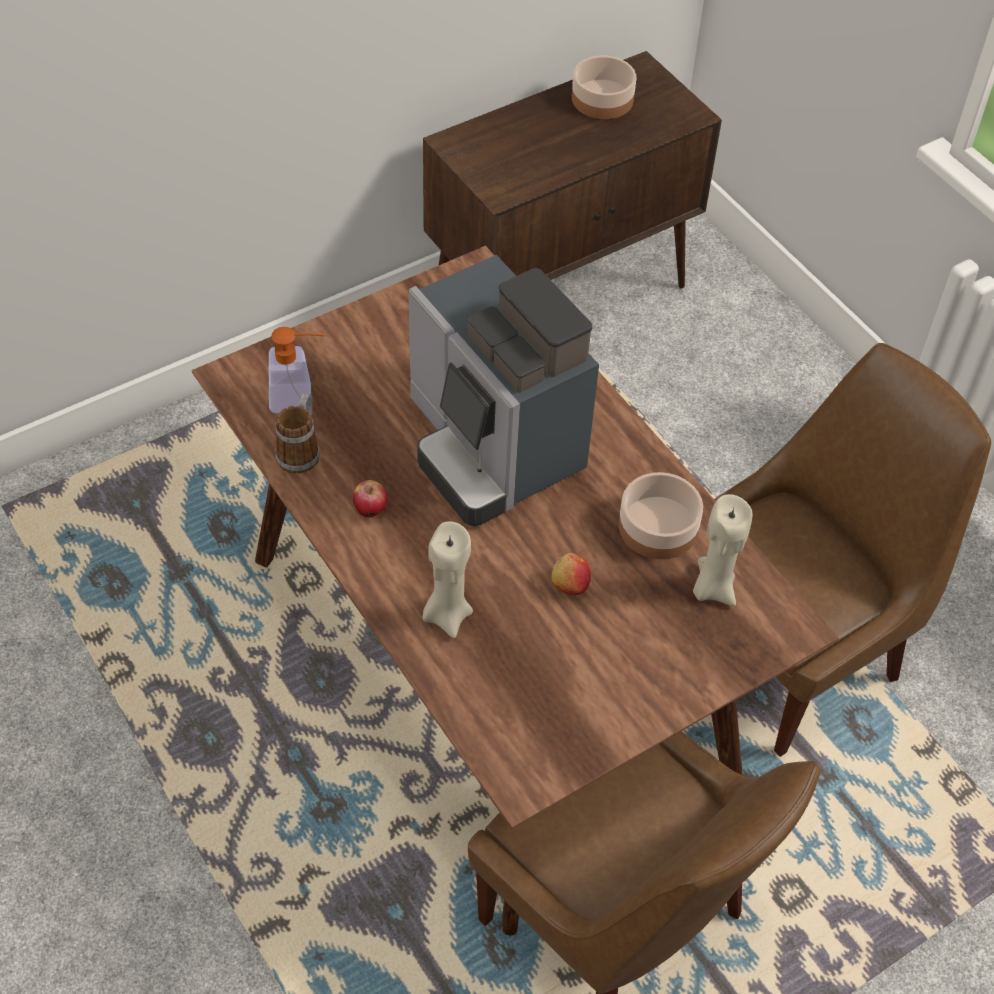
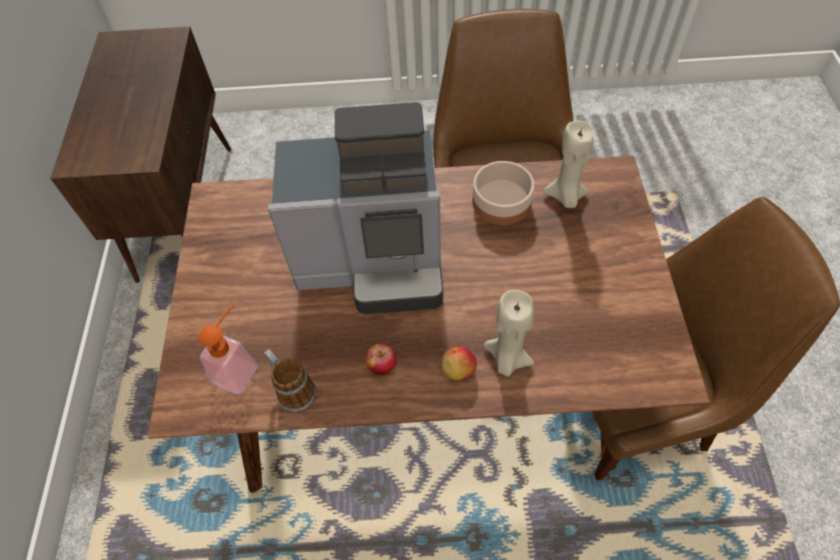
camera: 55 degrees left, 5 degrees up
(570, 584) = (521, 271): apple -> apple (458, 369)
(602, 98) = (115, 70): bowl -> none

